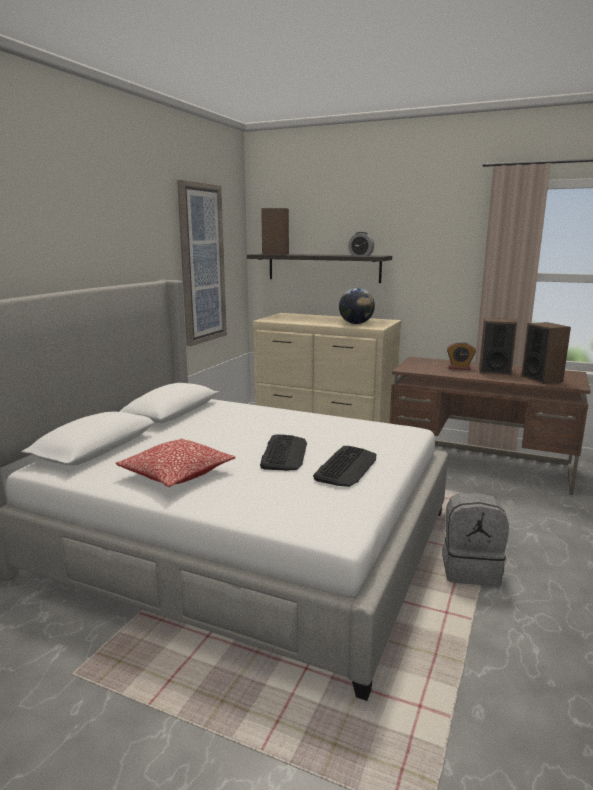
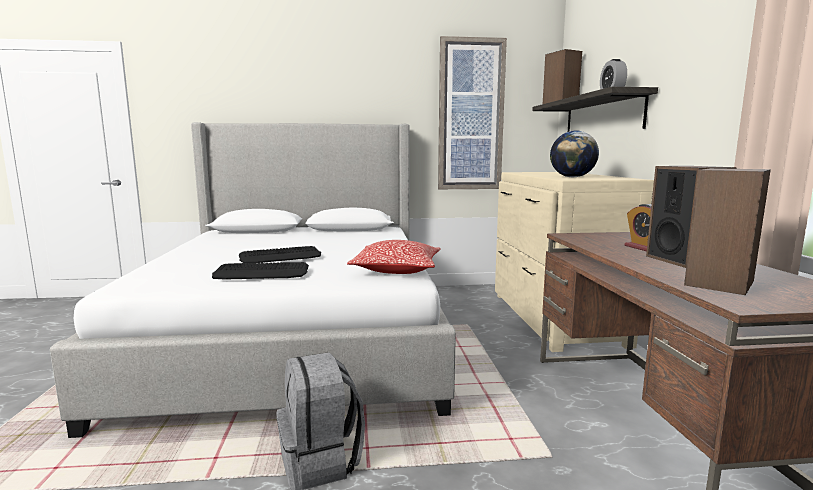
camera: 60 degrees right, 5 degrees down
(177, 474) = (220, 247): pillow -> pillow (397, 270)

